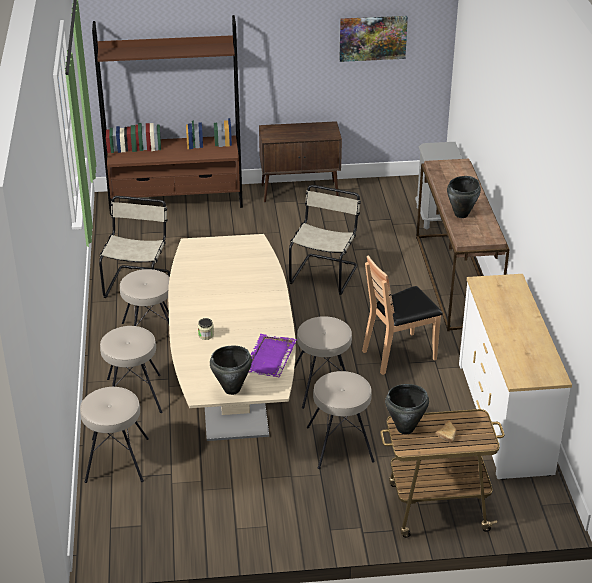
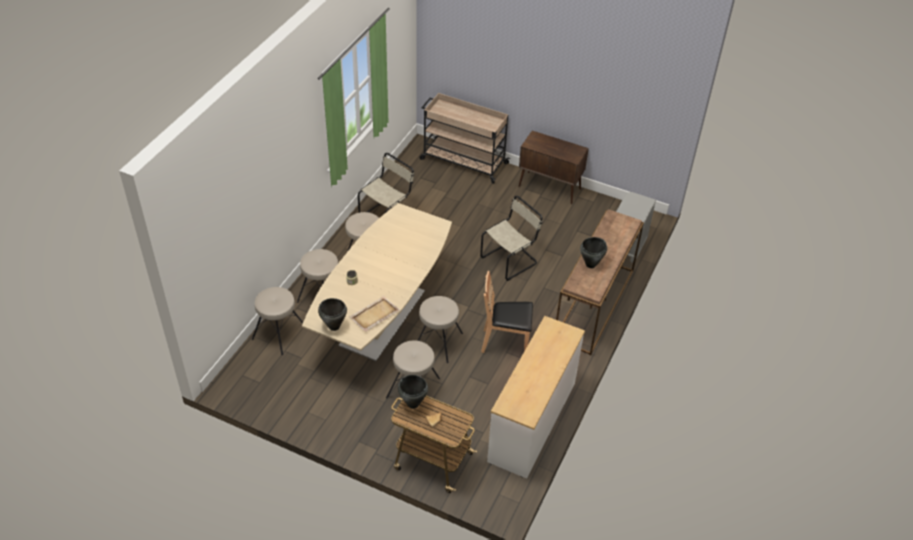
camera: 30 degrees right, 10 degrees up
(176, 200) = (463, 161): brown bookcase -> beige cart
(269, 358) = (374, 315): purple tray -> beige tray
(372, 38) = (624, 98): picture -> none

